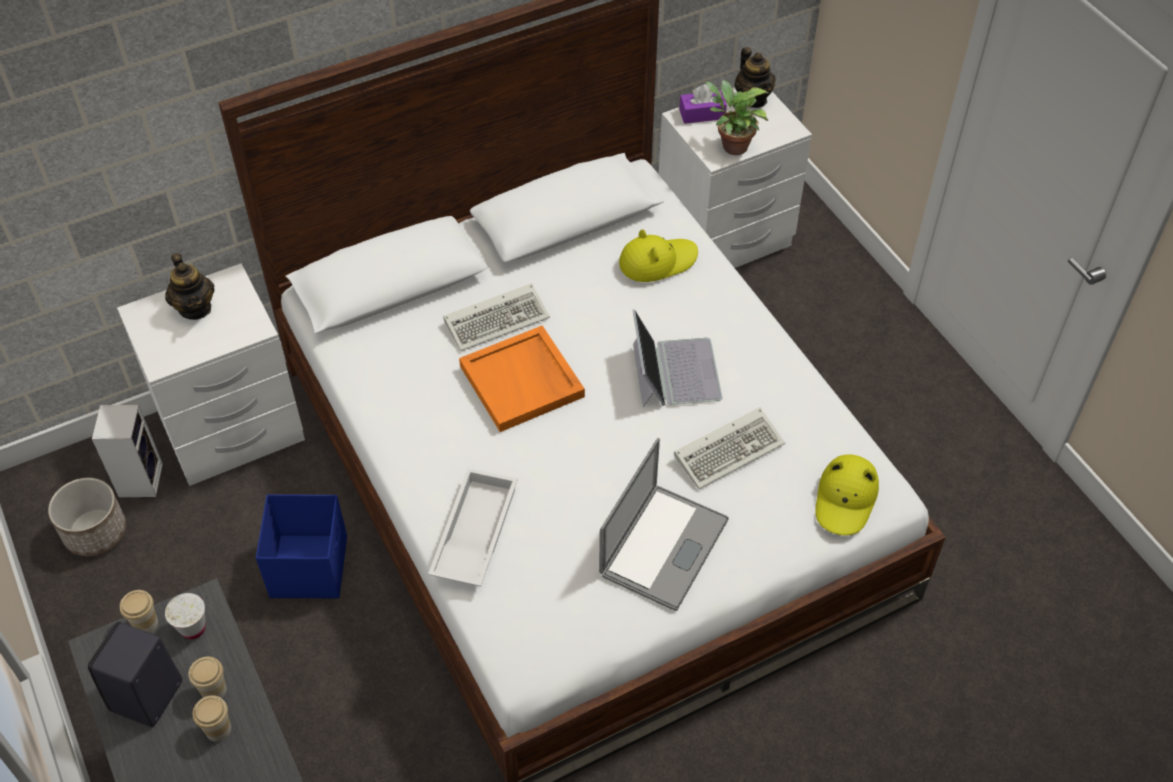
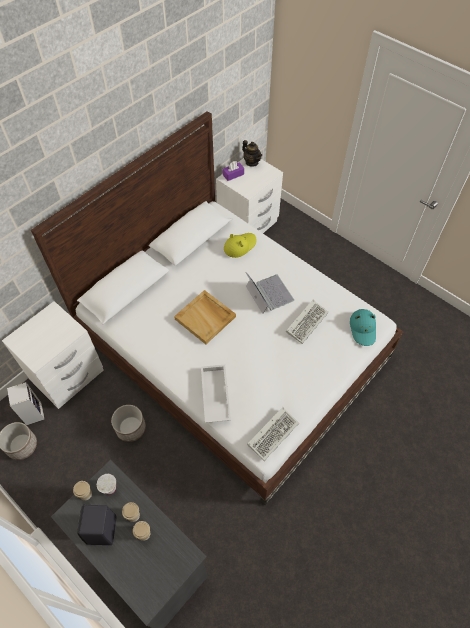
camera: 20 degrees left, 5 degrees up
(195, 308) = (41, 329): teapot -> none
(310, 566) = (130, 428): blue storage box -> planter
(498, 319) = (182, 292): keyboard -> keyboard (273, 433)
(523, 381) = (206, 318): orange tray -> beige tray
(664, 547) = (299, 374): laptop -> none
(731, 146) = (252, 186): potted plant -> none
(846, 499) = (363, 329): yellow hat -> turquoise hat

